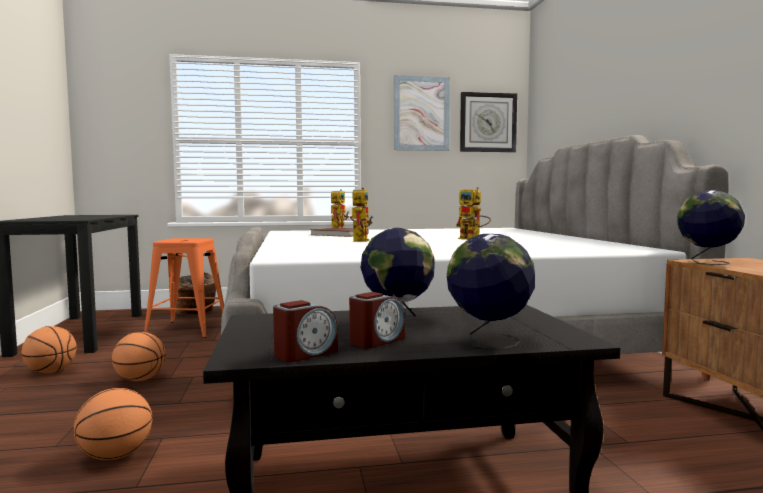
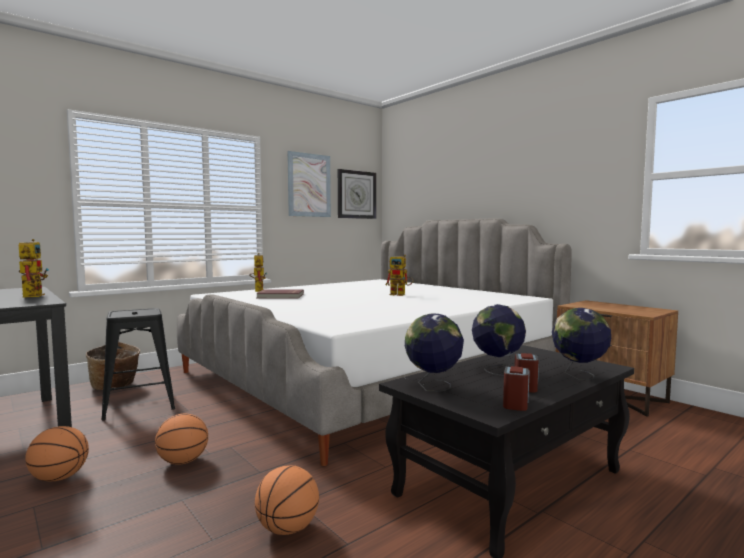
camera: 30 degrees left, 0 degrees up
(187, 329) = (138, 404): orange stool -> black stool
(360, 240) = (325, 302): toy robot -> toy robot (32, 295)
(707, 263) = (583, 307): globe -> globe (433, 387)

